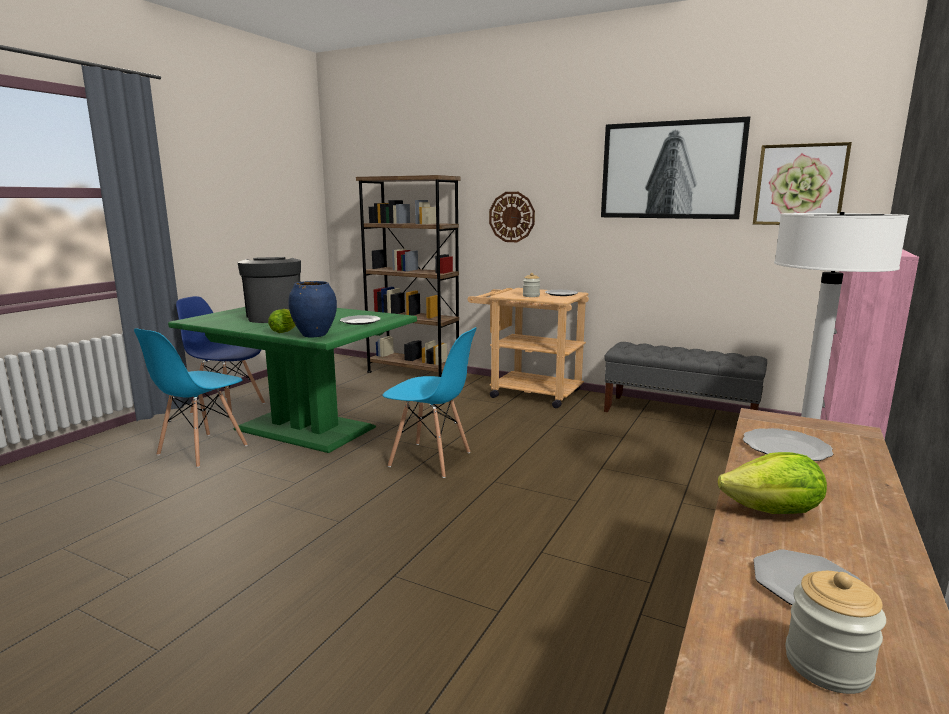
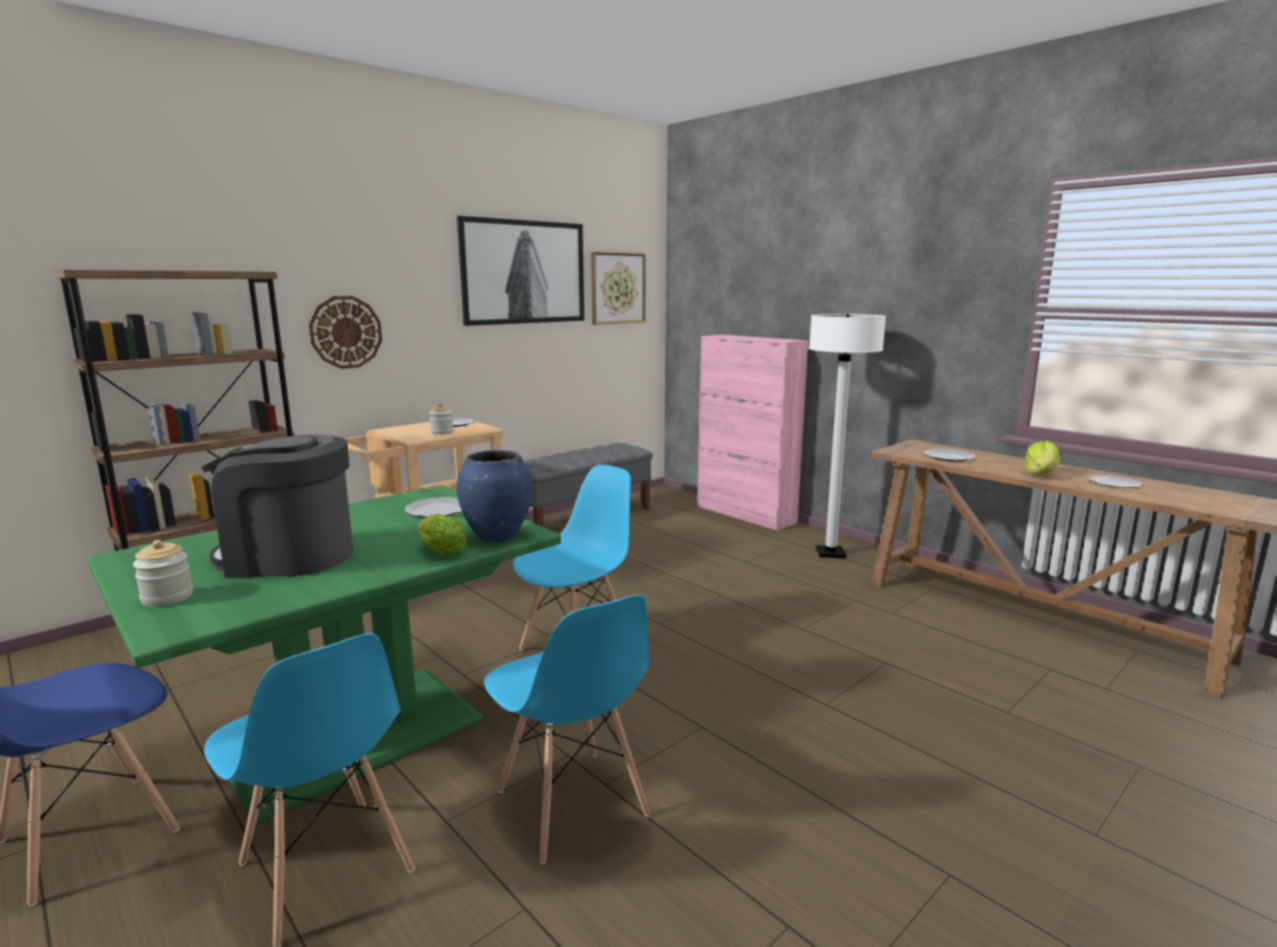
camera: 70 degrees left, 0 degrees up
(247, 493) = (571, 804): none -> blue chair
(827, 665) = (1177, 493): jar -> jar (167, 597)

